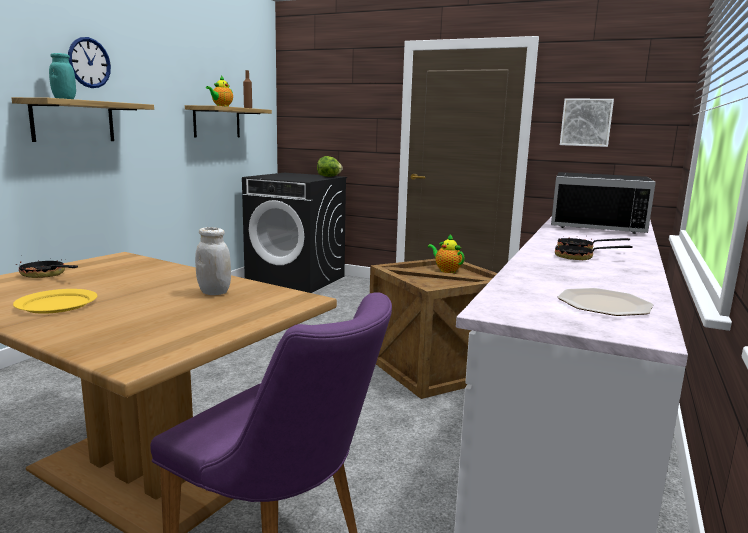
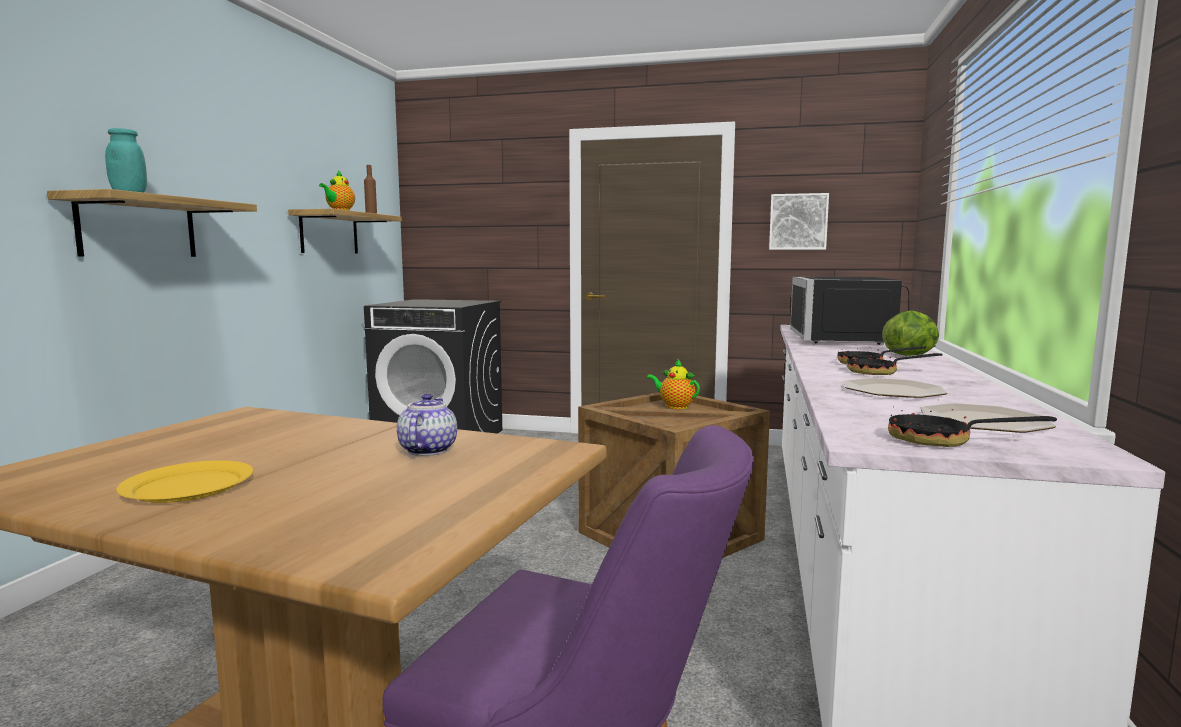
camera: 10 degrees left, 5 degrees down
(46, 275) = (143, 446): frying pan -> frying pan (942, 441)
(89, 62) = (160, 146): wall clock -> none
(214, 292) = (426, 450): white jar -> teapot
(329, 176) = (478, 301): lettuce -> lettuce (910, 355)
(568, 274) = (893, 390): none -> plate
(597, 226) = (849, 339): black microwave -> black microwave turned 90 degrees clockwise

